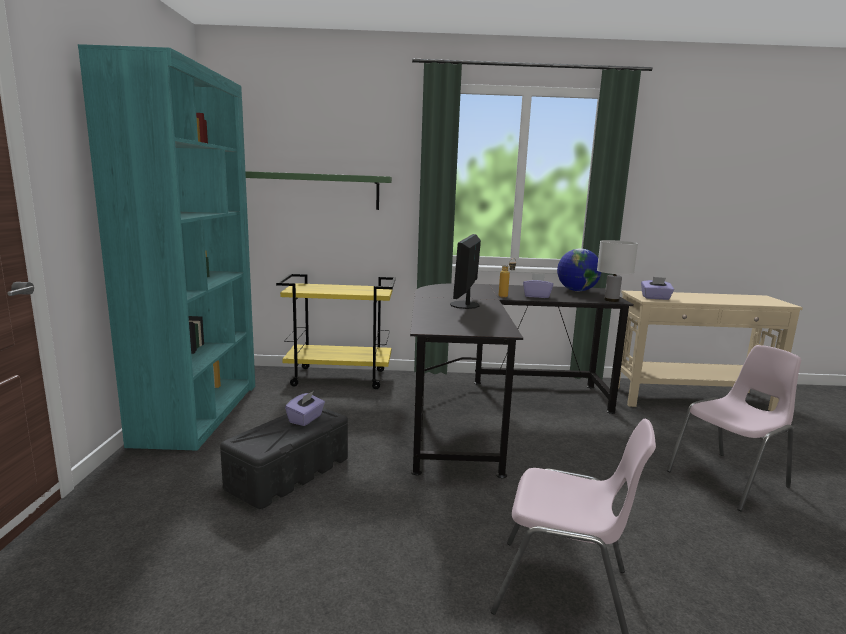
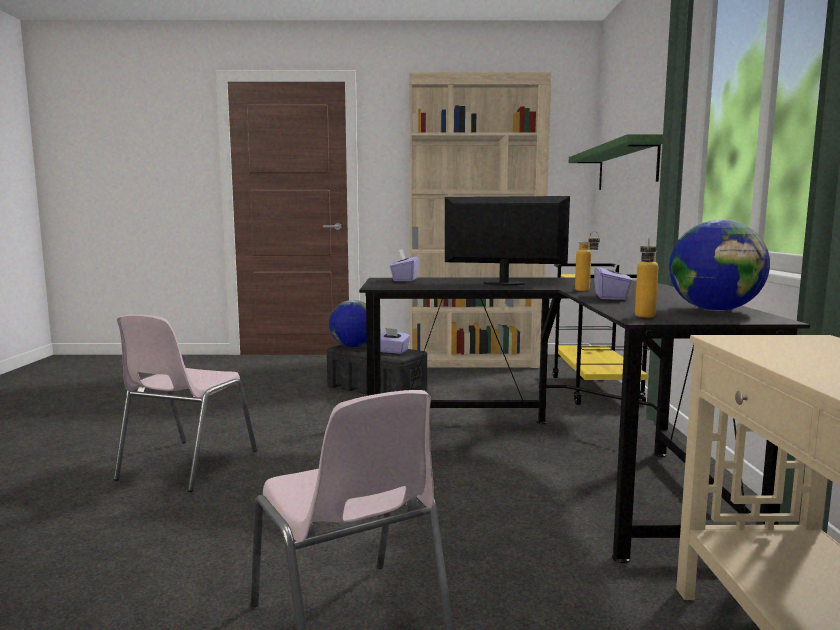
camera: 90 degrees right, 5 degrees down
(199, 412) = (474, 361): turquoise bookcase -> beige bookcase
(263, 442) = (352, 346): none -> globe
(611, 300) = (644, 317): white table lamp -> bottle
(655, 298) = (764, 344): purple tissue box -> purple tissue box (404, 280)

